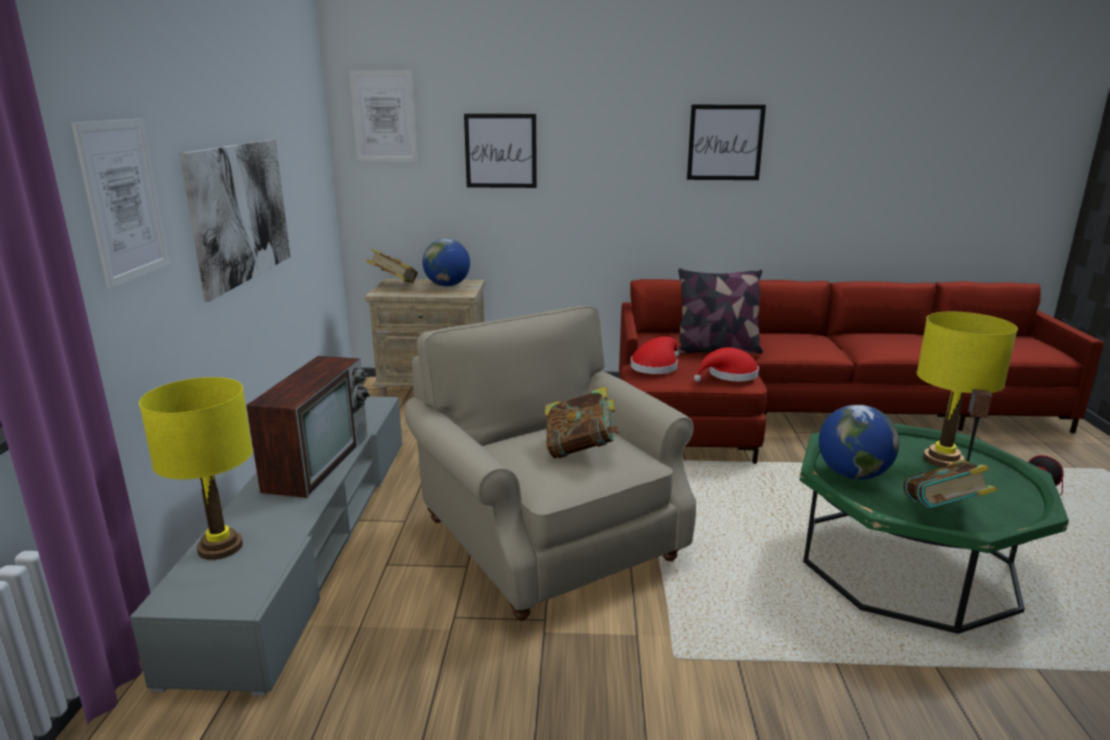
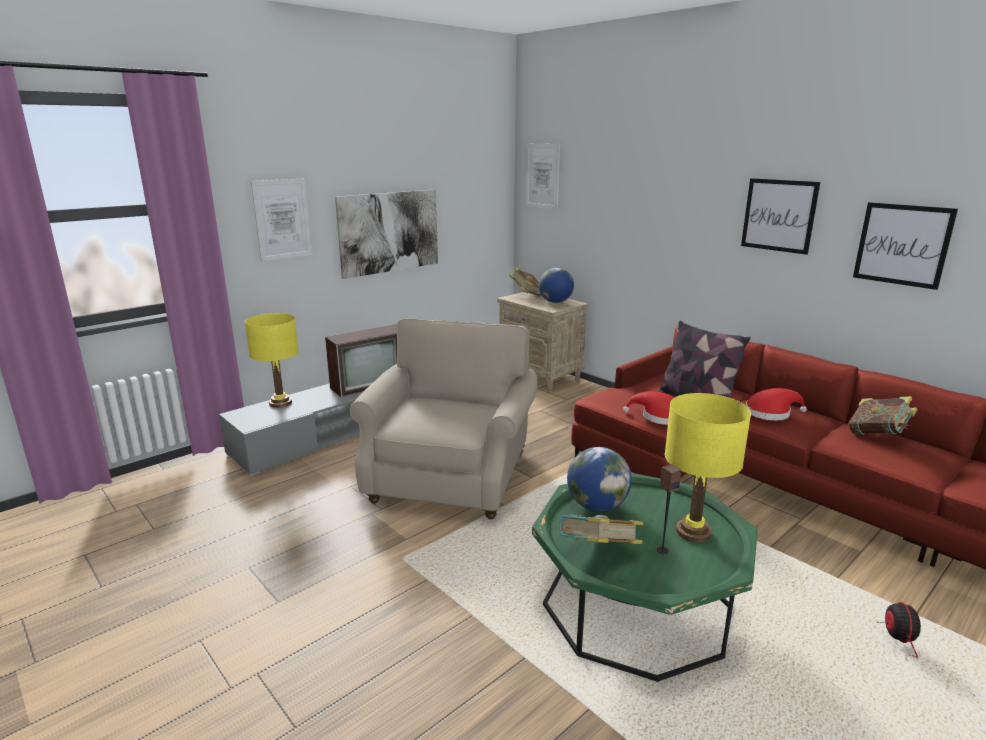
camera: 45 degrees right, 0 degrees up
(500, 151) = (607, 206): picture -> picture (902, 245)
(580, 450) = (444, 416): book -> book (877, 435)
(656, 366) = (621, 394): red hat -> red hat (770, 413)

